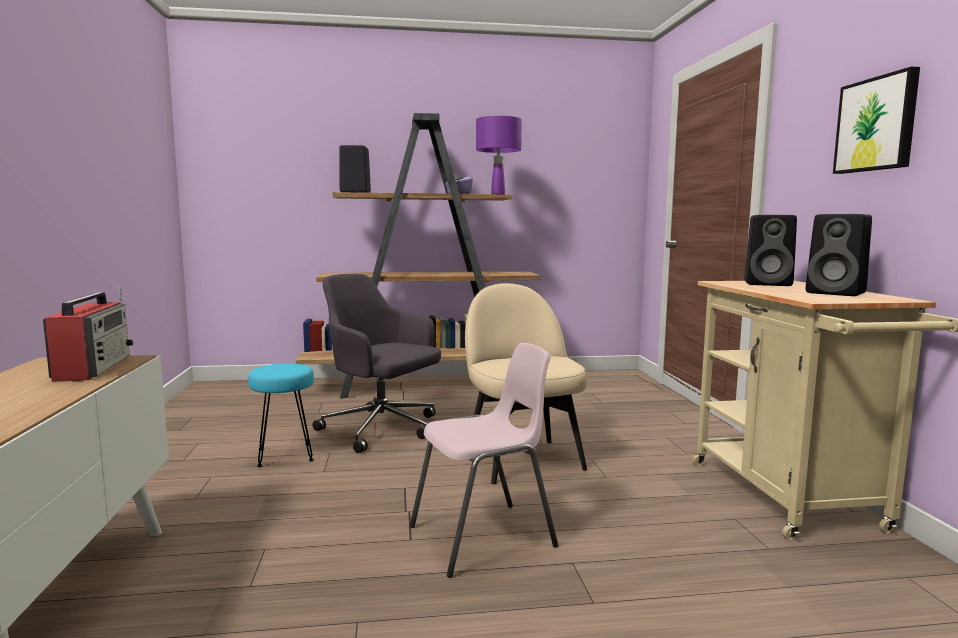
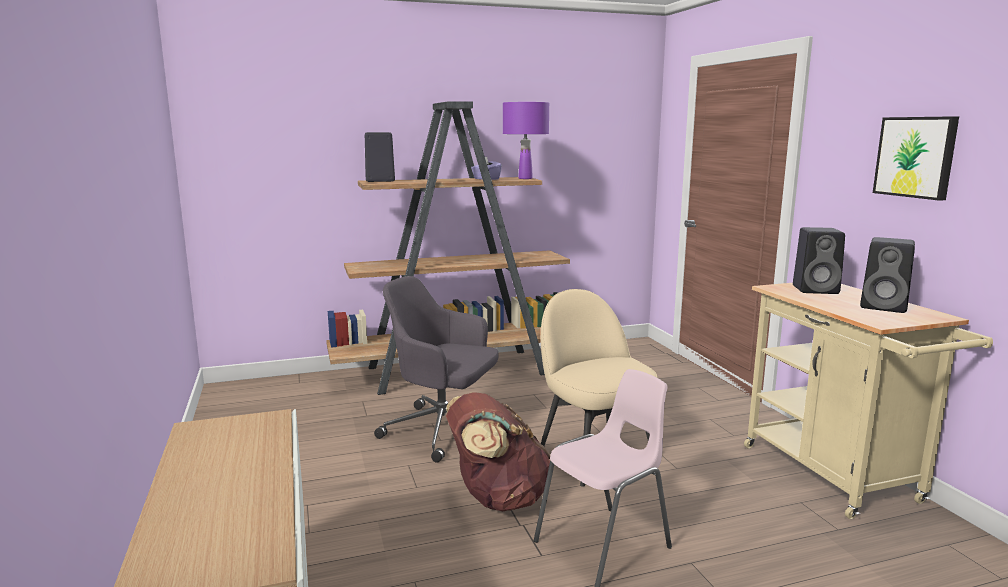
camera: 10 degrees left, 5 degrees up
(93, 367) = (253, 435): radio -> none
(285, 455) = (366, 472): turquoise stool -> none
(397, 487) = (497, 498): none -> brown backpack

